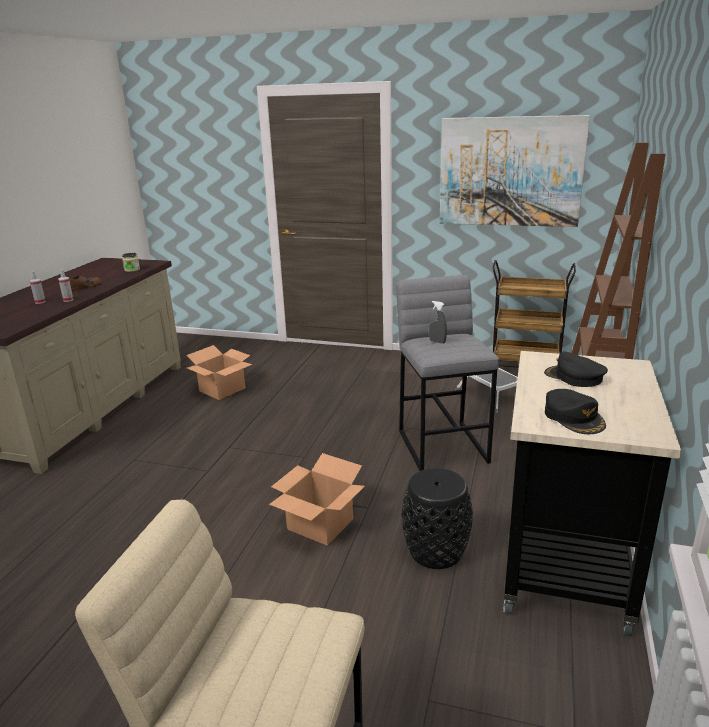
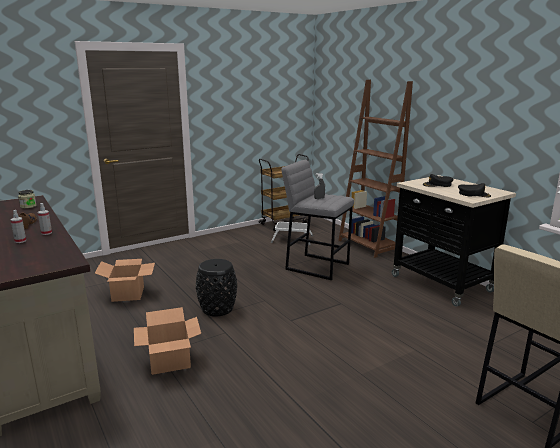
camera: 50 degrees left, 5 degrees down
(321, 524) = (337, 319): cardboard box -> cardboard box (170, 360)
(436, 551) = (398, 303): black stool -> black stool (217, 309)
(510, 172) = (259, 103): picture -> none

